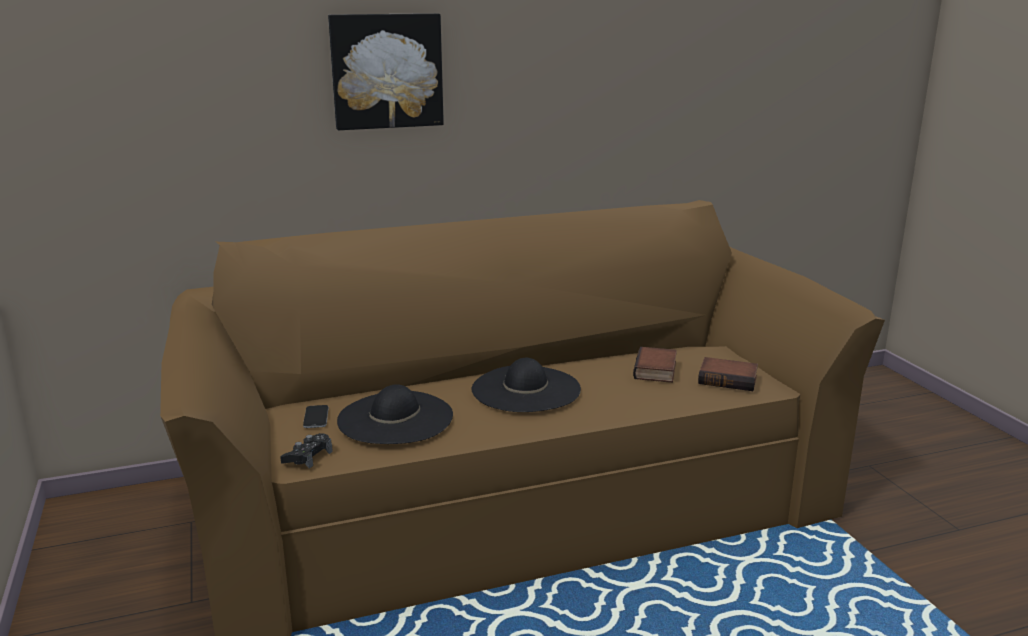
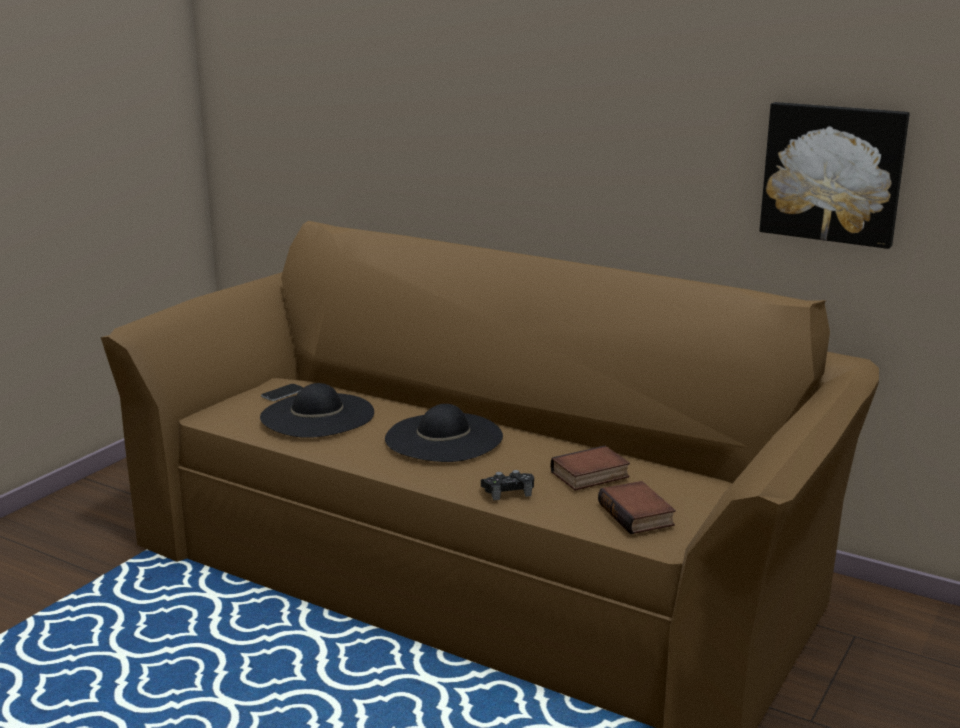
camera: 50 degrees right, 0 degrees up
(308, 456) = (222, 415): black game controller -> black game controller (508, 491)
(386, 71) = (491, 82): picture -> picture (833, 173)

